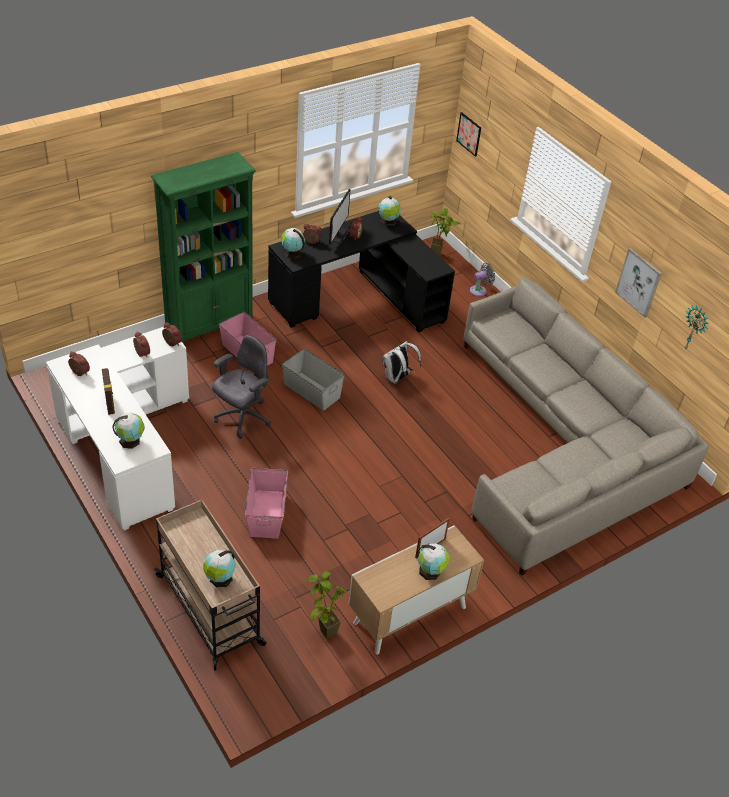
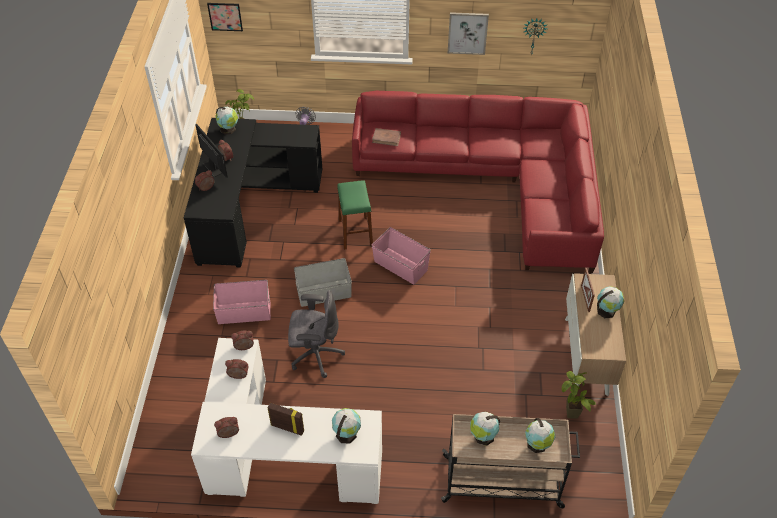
camera: 50 degrees left, 5 degrees up
(210, 325) = (186, 320): green bookcase -> none
(242, 418) = (315, 354): grey office chair -> grey office chair turned 105 degrees clockwise
(267, 513) = (431, 392): pink storage box -> pink storage box (400, 265)
(292, 253) = (209, 207): globe -> globe (483, 436)
(397, 378) = (355, 233): white backpack -> green stool
(503, 328) = (386, 138): none -> brown book
(563, 445) = (495, 181): grey sofa -> red sofa

